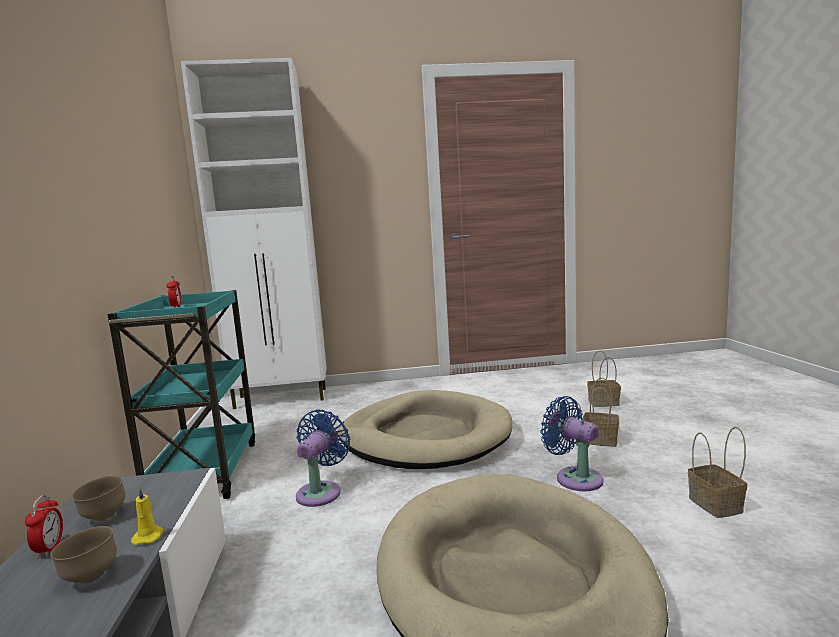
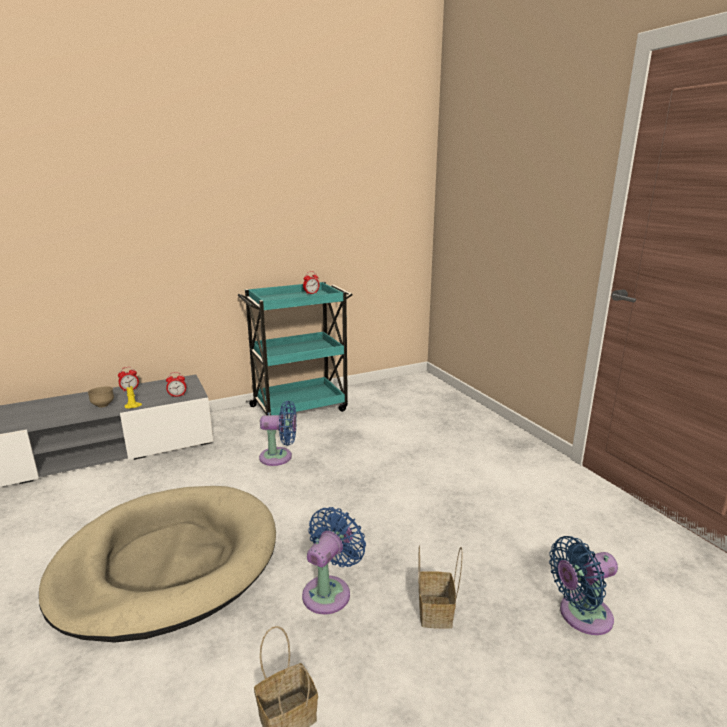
camera: 70 degrees right, 10 degrees up
(103, 517) = (155, 390): brown bowl -> none
(167, 492) = (177, 395): none -> alarm clock
(282, 398) = (438, 394): white cabinet -> none
(425, 436) = (391, 482): beige dog bed -> none
(604, 402) = (580, 615): basket -> blue fan

